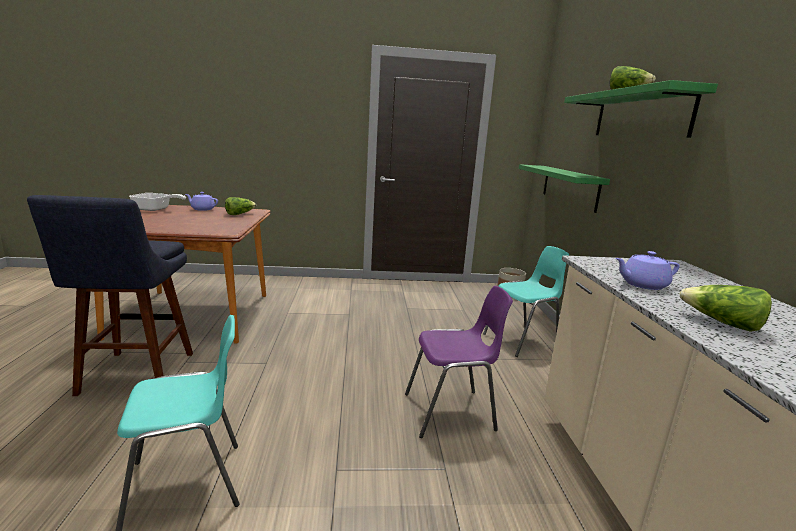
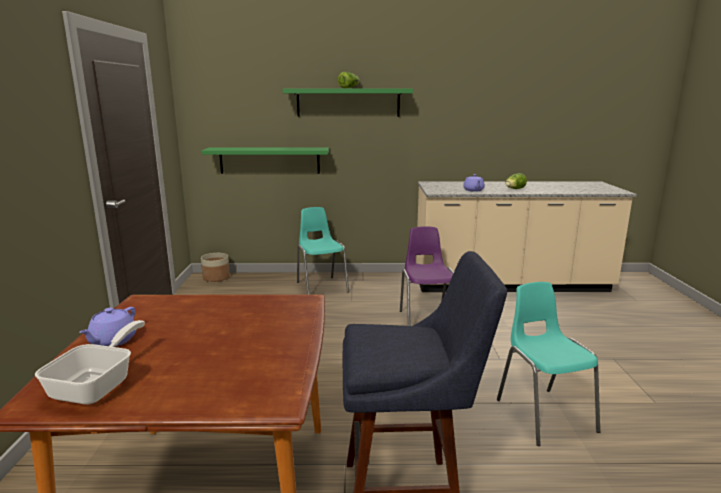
camera: 85 degrees left, 0 degrees up
(240, 214) = (172, 307): lettuce -> none

